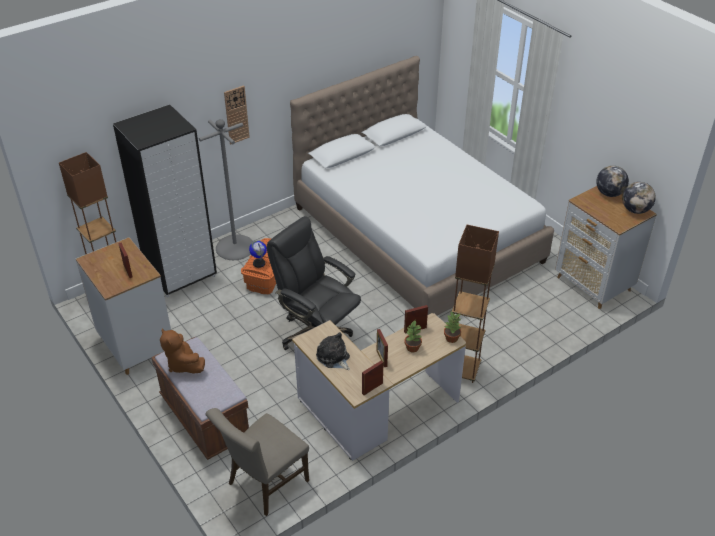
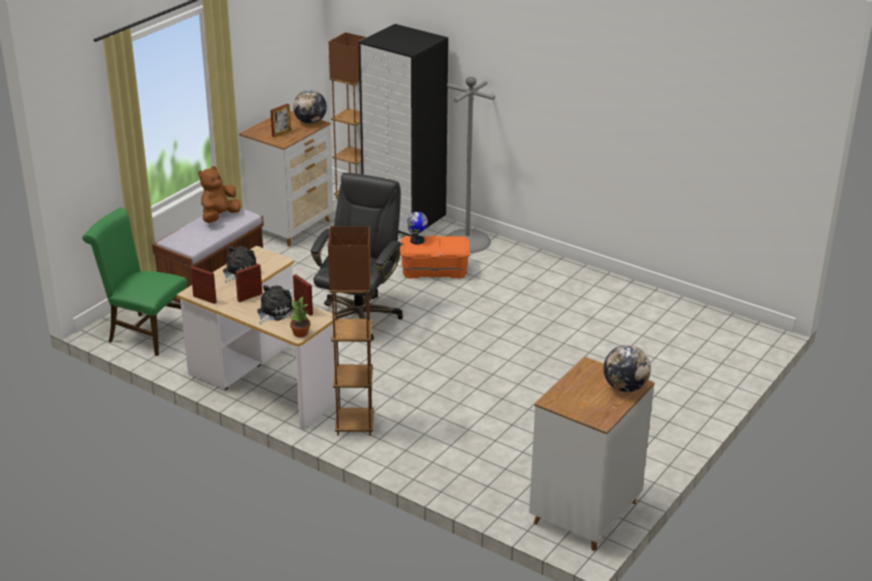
camera: 70 degrees right, 10 degrees down
(236, 115) = (518, 96): wall clock -> none
(264, 484) = (144, 333): beige chair -> green chair
(412, 348) = (273, 312): potted plant -> plush toy
(416, 234) = (582, 351): white bed -> none
(635, 210) = (601, 412): globe -> globe (310, 122)

